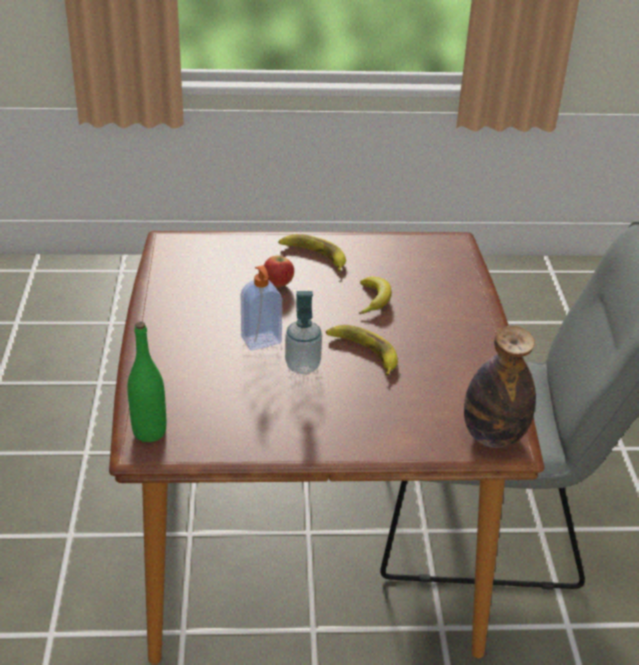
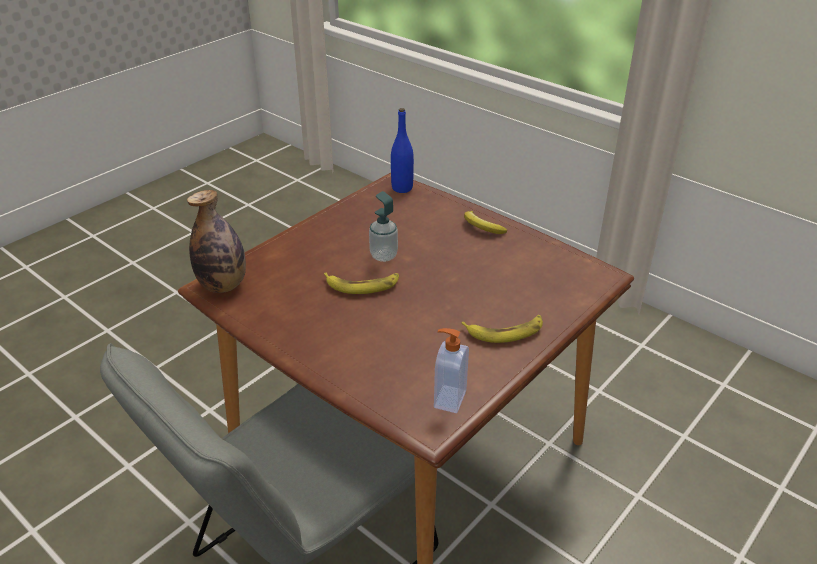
camera: 135 degrees right, 0 degrees up
(149, 432) = (402, 188): green bottle -> blue bottle
(261, 341) = (428, 254): soap dispenser -> soap dispenser (448, 399)
(278, 284) = (485, 293): apple -> none
(374, 300) = (410, 325): banana -> banana (482, 227)

